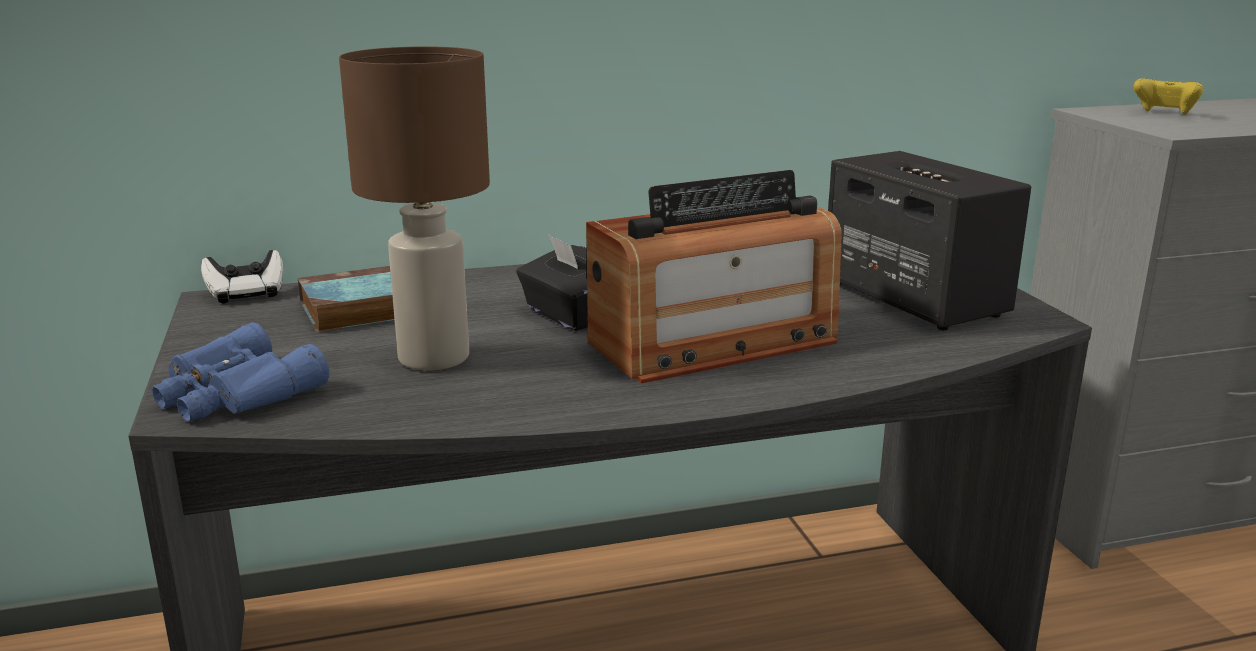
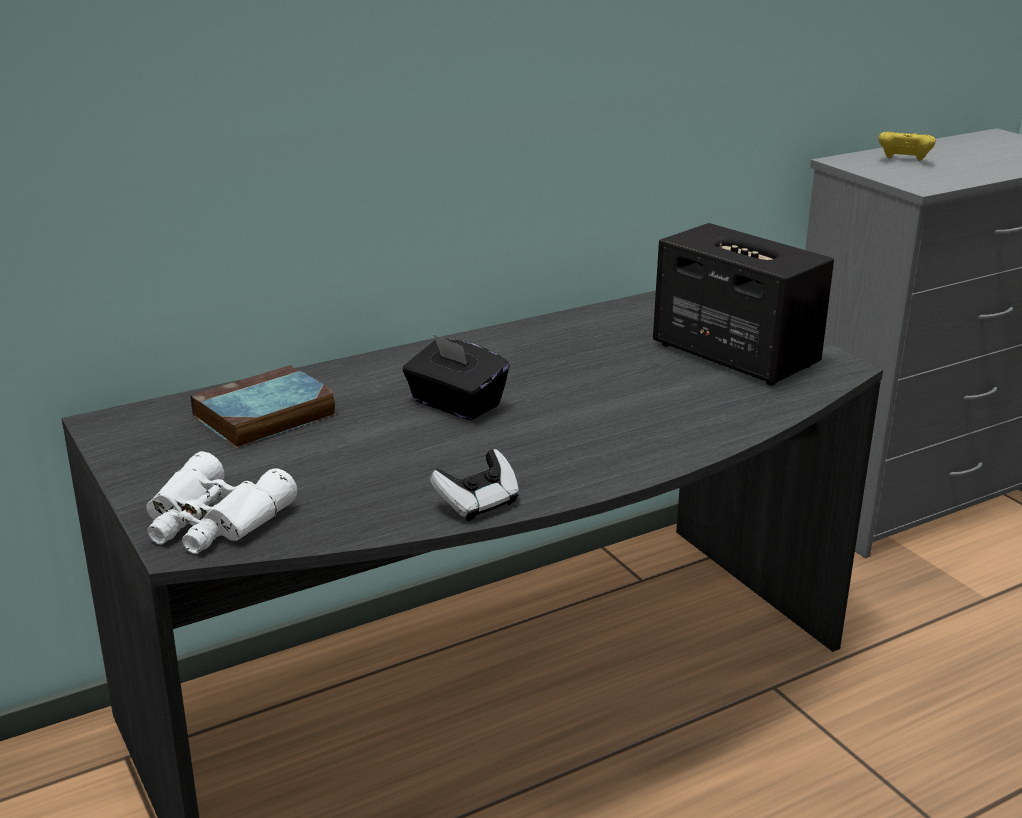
camera: 15 degrees left, 5 degrees up
(234, 394) = (212, 521): blue binoculars -> white binoculars
(246, 294) = (131, 413): game controller -> game controller (478, 503)
(434, 359) = (365, 463): brown table lamp -> none
(714, 343) = (595, 419): radio -> none

